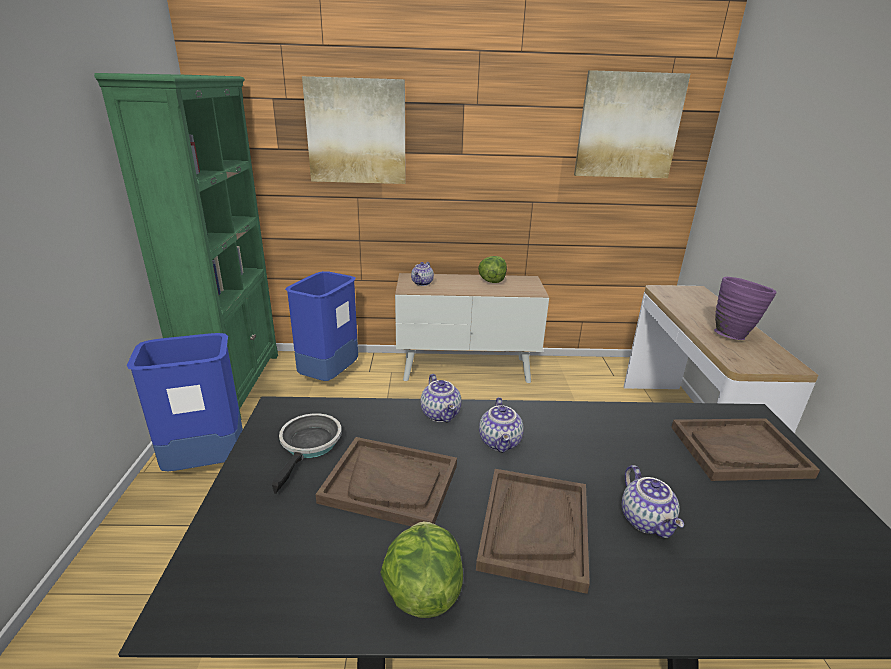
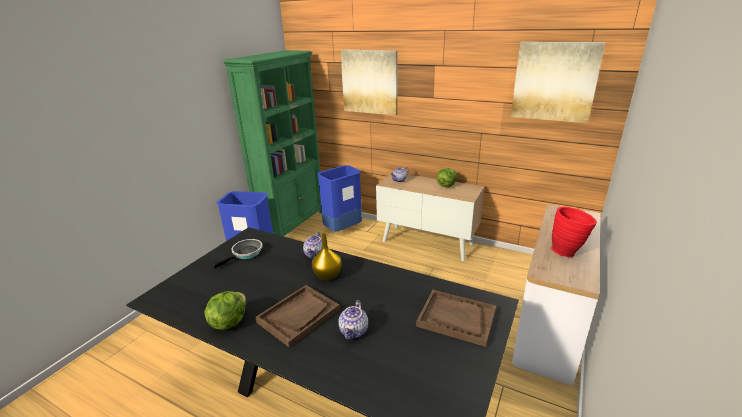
camera: 30 degrees right, 0 degrees up
(390, 483) = (260, 278): brown tray -> none
(501, 442) = (328, 275): teapot -> yellow vase
(732, 335) = (567, 252): purple vase -> red vase

